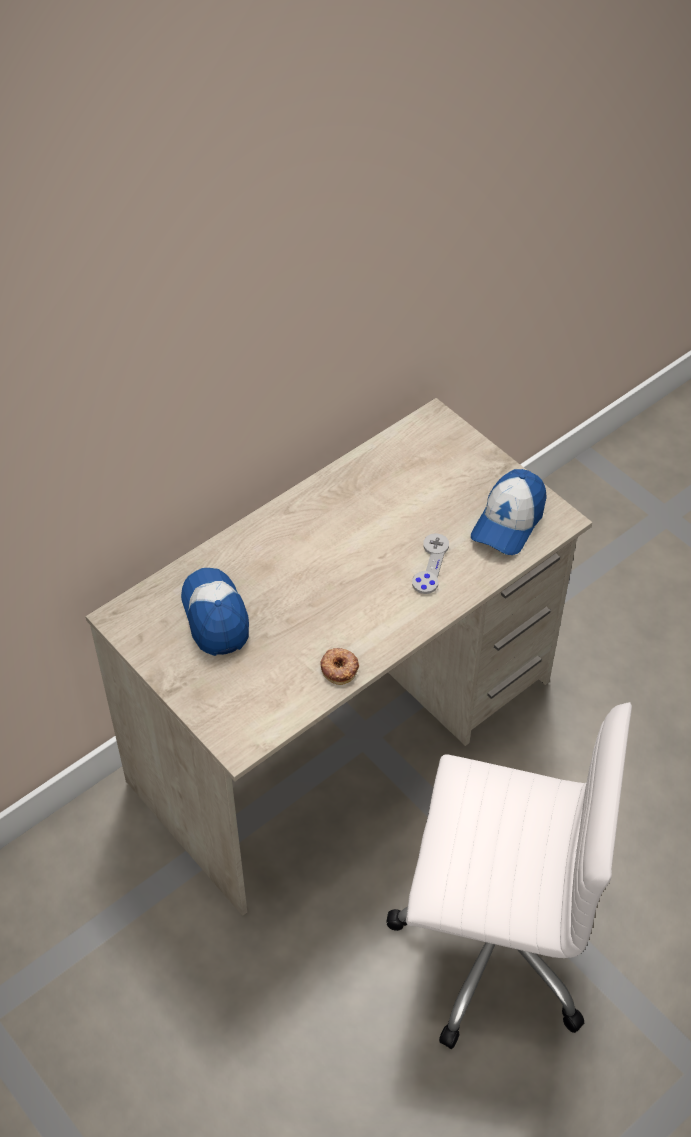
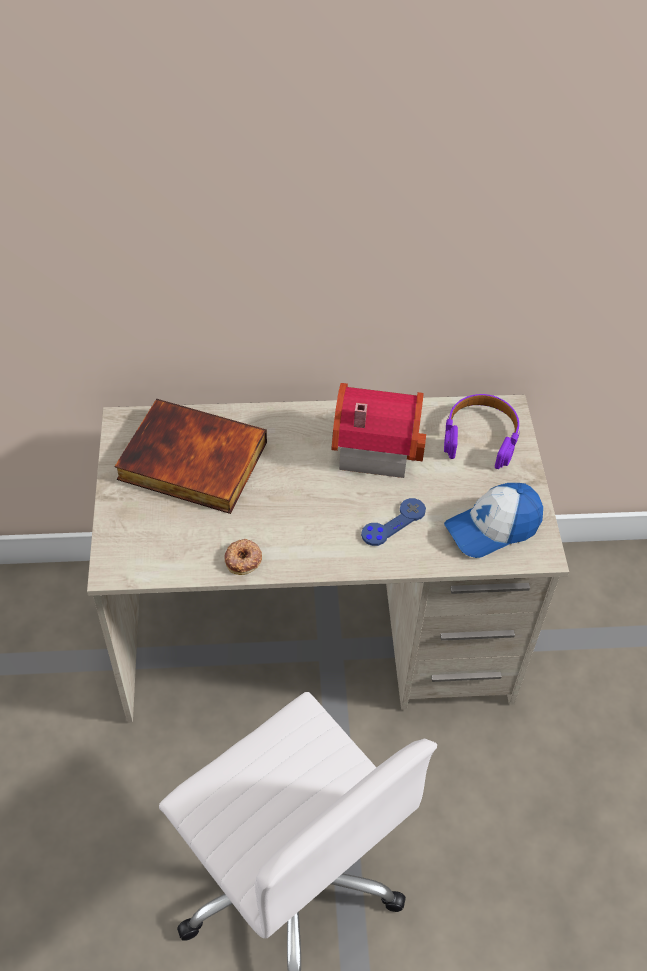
camera: 35 degrees right, 0 degrees up
(215, 616) = (191, 462): cap -> book
(354, 509) = (373, 444): none -> toy house
(430, 564) = (393, 523): grey game controller -> blue game controller
(433, 453) = (480, 436): none -> purple headphones

